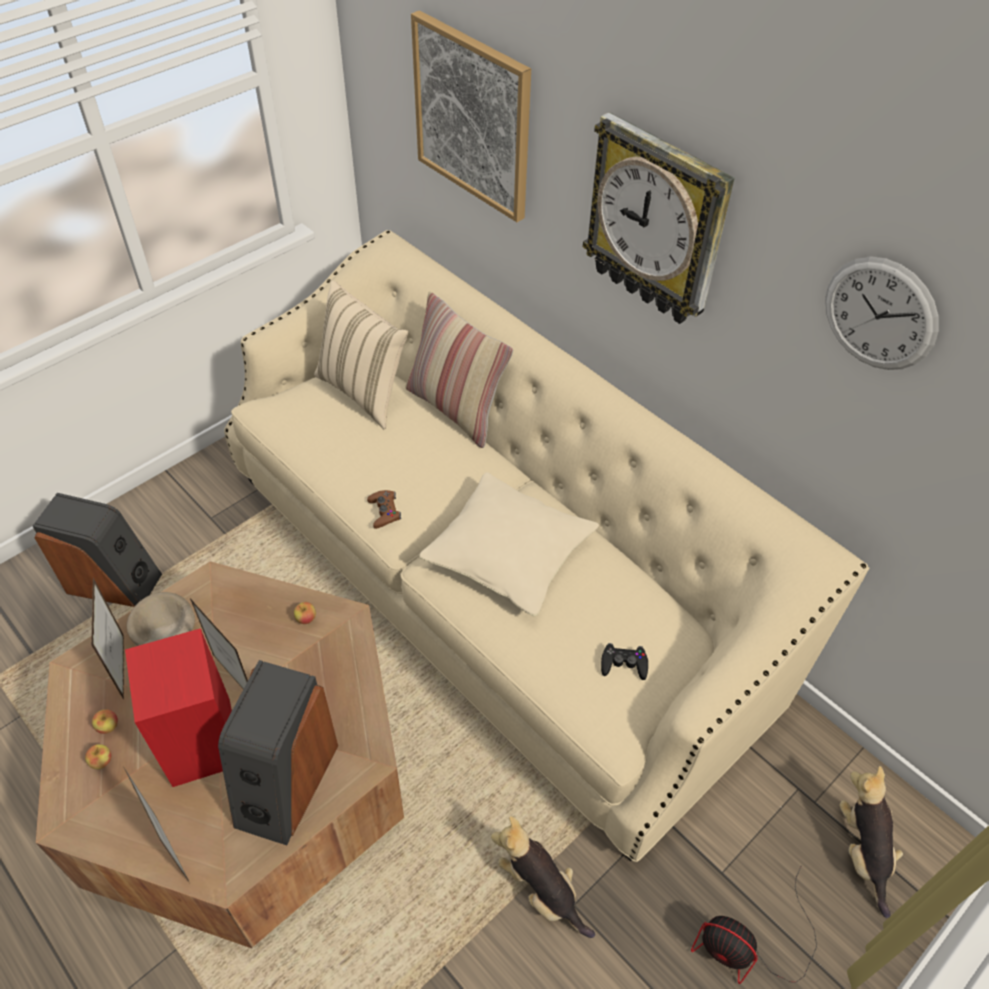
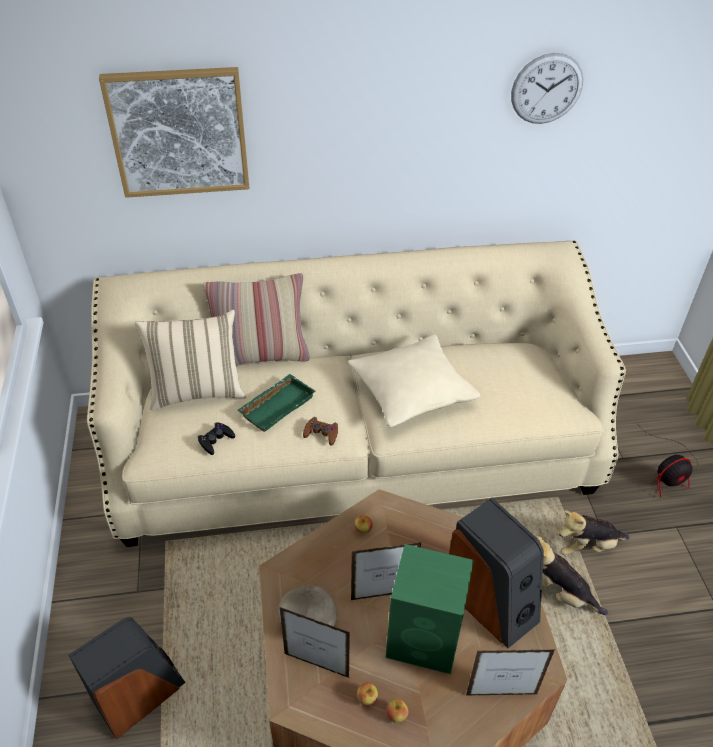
camera: 55 degrees left, 5 degrees down
(202, 743) = (425, 639): red speaker -> green speaker
(392, 457) = (276, 405): none -> green tray
(623, 664) = (532, 383): black game controller -> black game controller (216, 440)
(656, 223) = (375, 121): wall clock -> none
(863, 851) = (643, 395): plush toy -> plush toy (559, 593)

